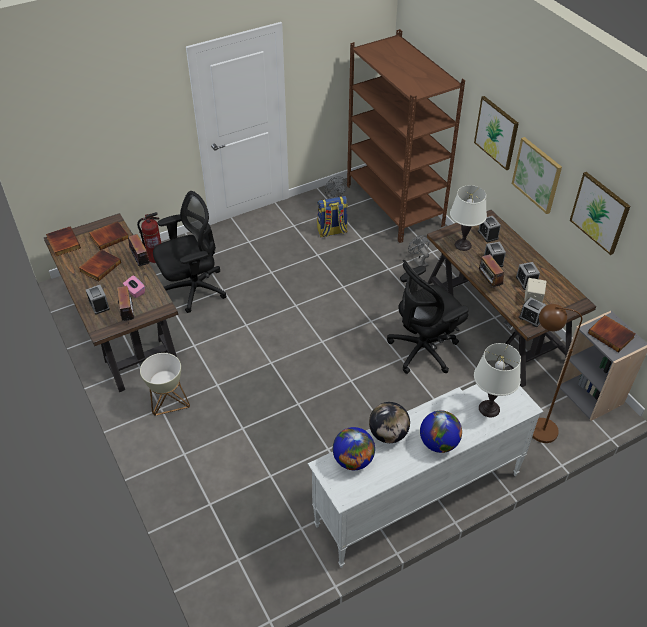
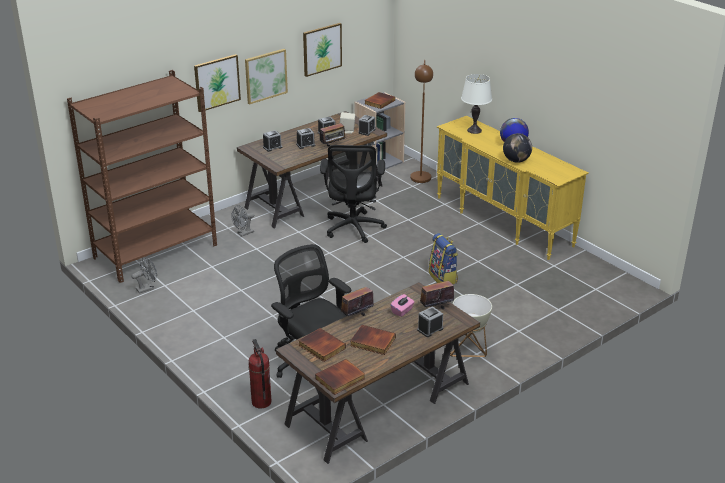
camera: 100 degrees left, 15 degrees down
(332, 231) = (202, 285): backpack -> backpack (443, 278)
(353, 460) = (545, 171): globe -> none
(417, 499) = (502, 222): white cabinet -> yellow cabinet
(425, 347) = (353, 225): black office chair -> black office chair turned 45 degrees clockwise
(463, 245) = (288, 157): white table lamp -> none

